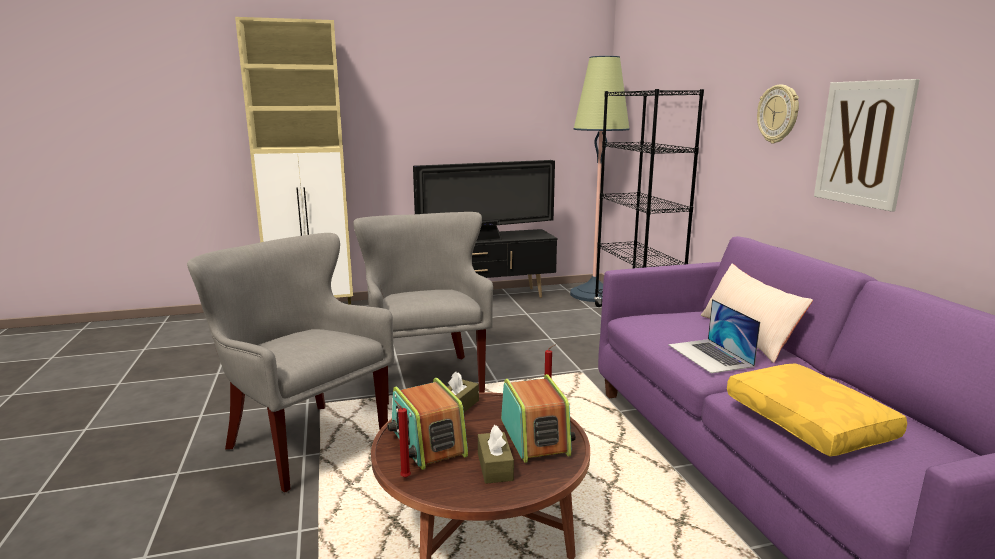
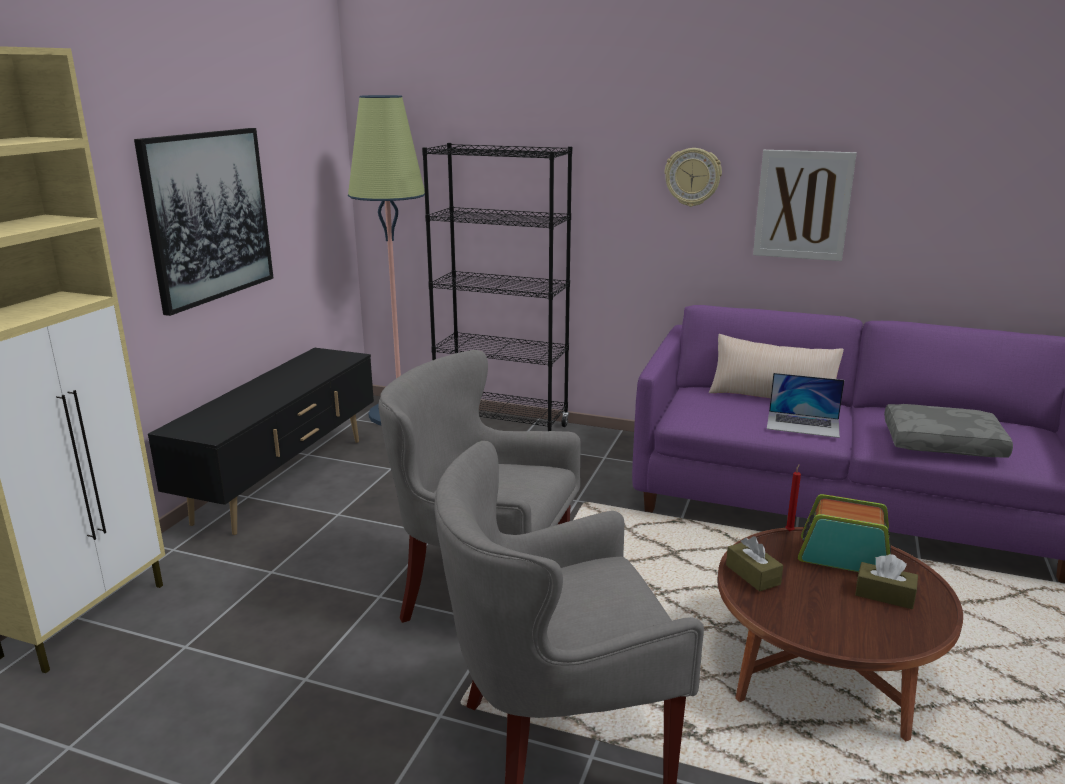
camera: 55 degrees left, 5 degrees up
(404, 477) = (884, 647): red candle -> none
(427, 443) = (822, 615): radio -> none
(460, 126) = (208, 216): none -> picture
(487, 239) = (301, 384): television -> none
(810, 422) = (943, 442): yellow pillow -> grey pillow

